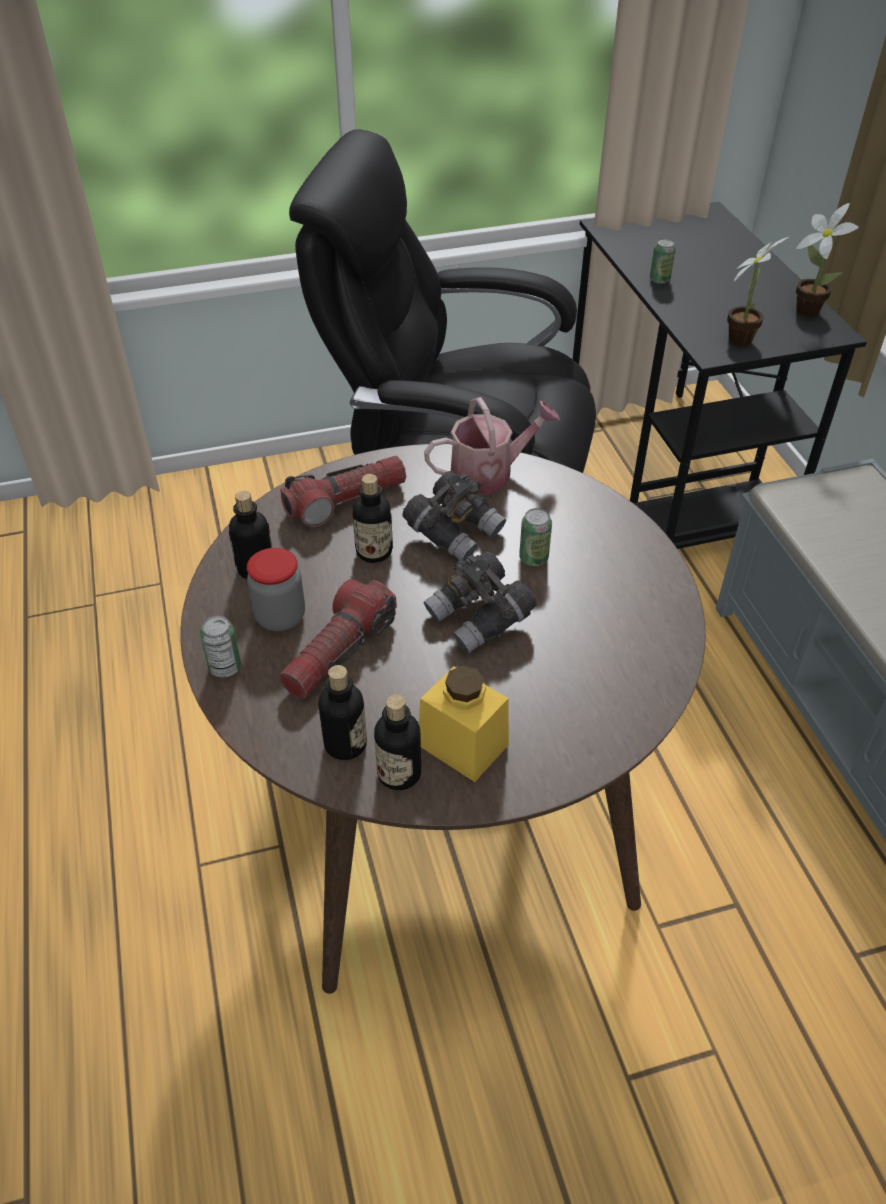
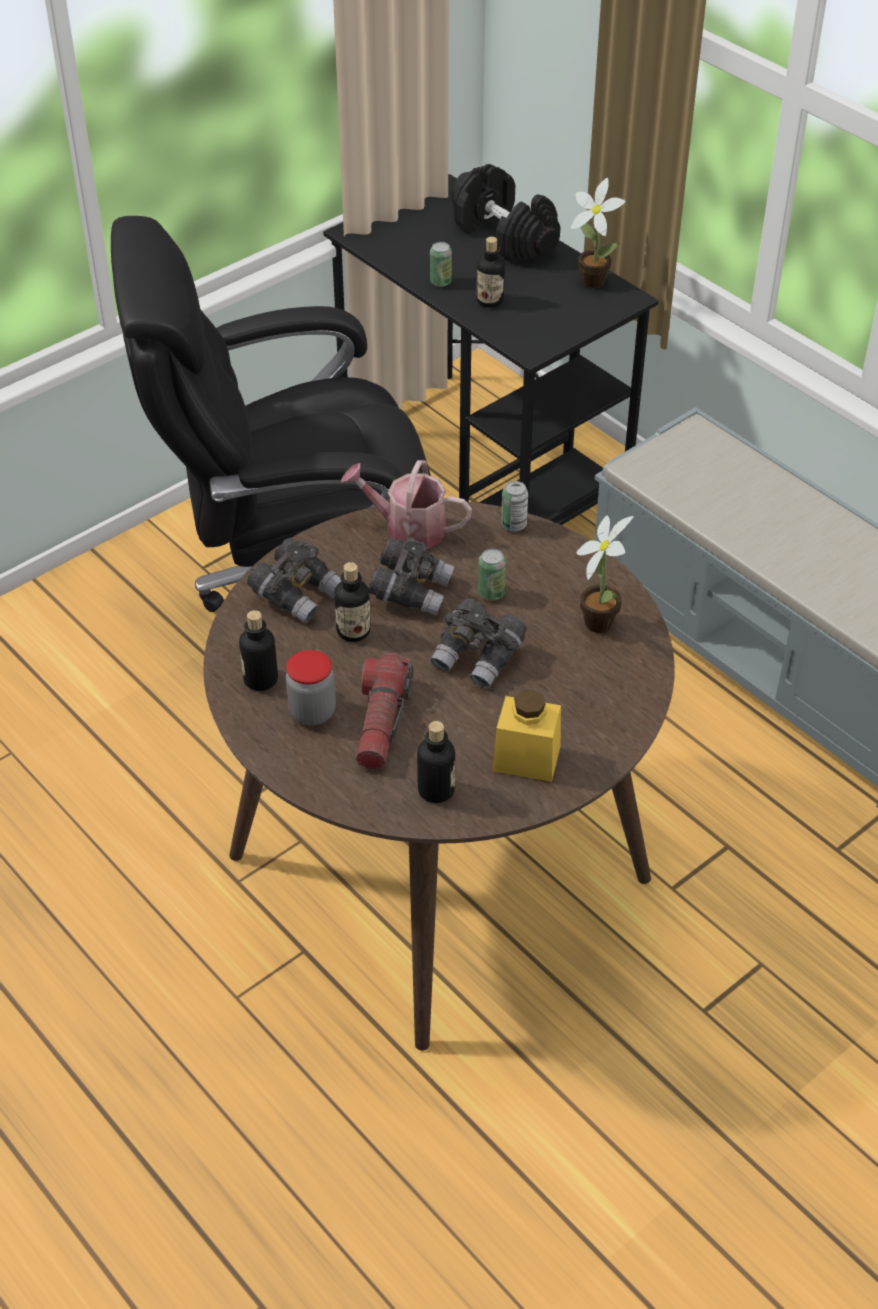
camera: 25 degrees left, 0 degrees up
(225, 667) = (295, 768): can -> can (513, 525)
(346, 501) = (297, 594): flashlight -> grey binoculars
(399, 773) = (491, 796): bottle -> bottle (490, 301)
(489, 473) = (407, 529): watering can -> watering can turned 120 degrees counterclockwise
(742, 258) = (505, 236): none -> black dumbbell
(742, 338) = (549, 327): potted plant -> potted plant (599, 620)

